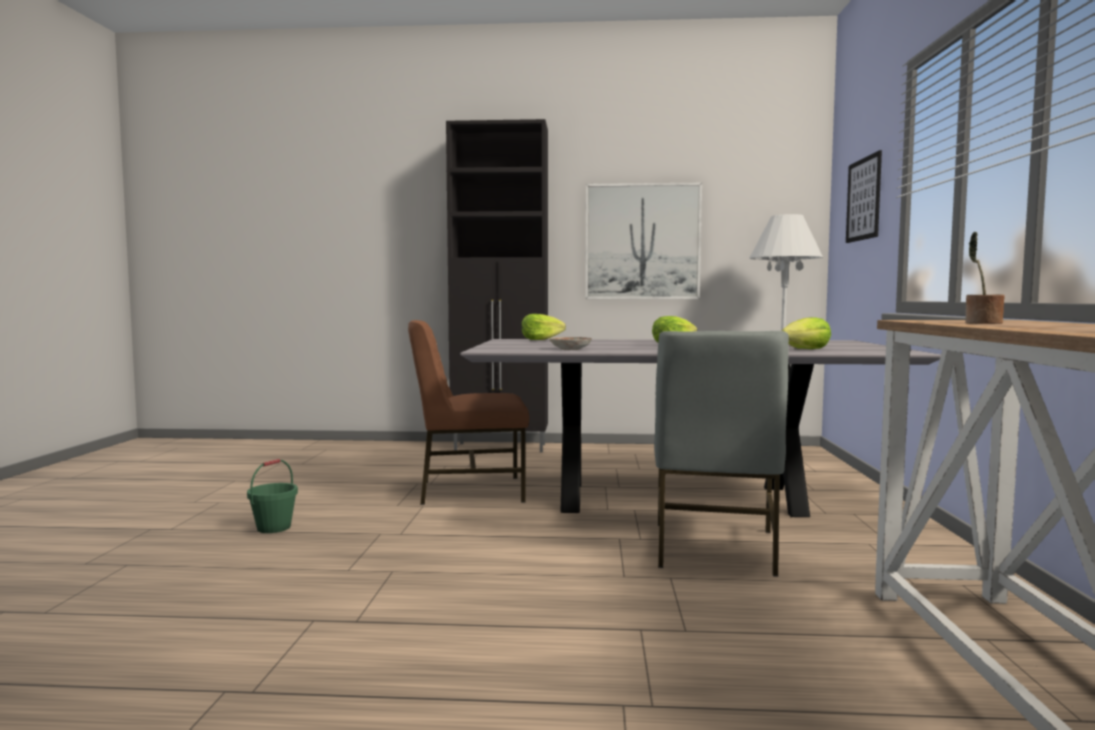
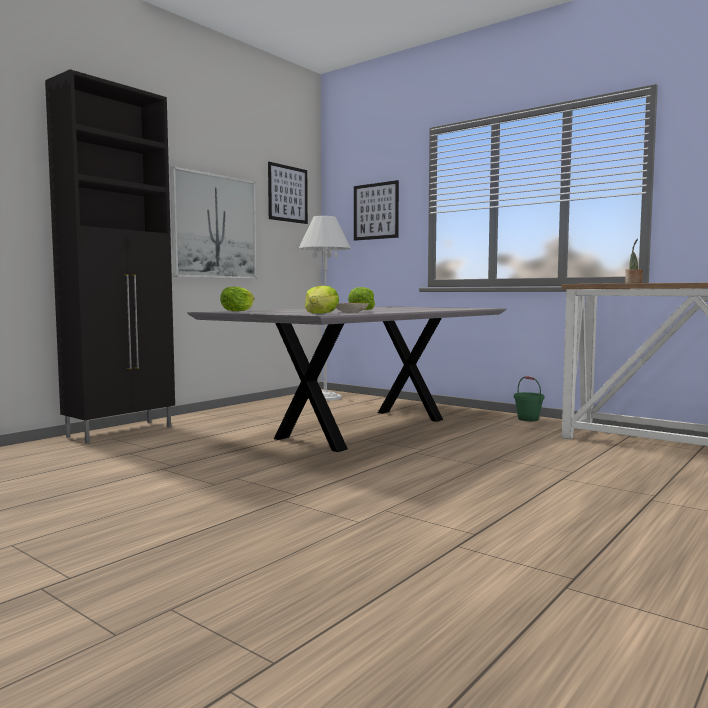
camera: 55 degrees left, 0 degrees up
(273, 528) = (181, 531): green bucket -> green bucket (528, 419)
(469, 491) = (227, 460): brown chair -> none
(714, 549) = (464, 442): grey chair -> none
(763, 189) = (288, 194): none -> picture
(805, 349) = (442, 308): lettuce -> lettuce (320, 313)

